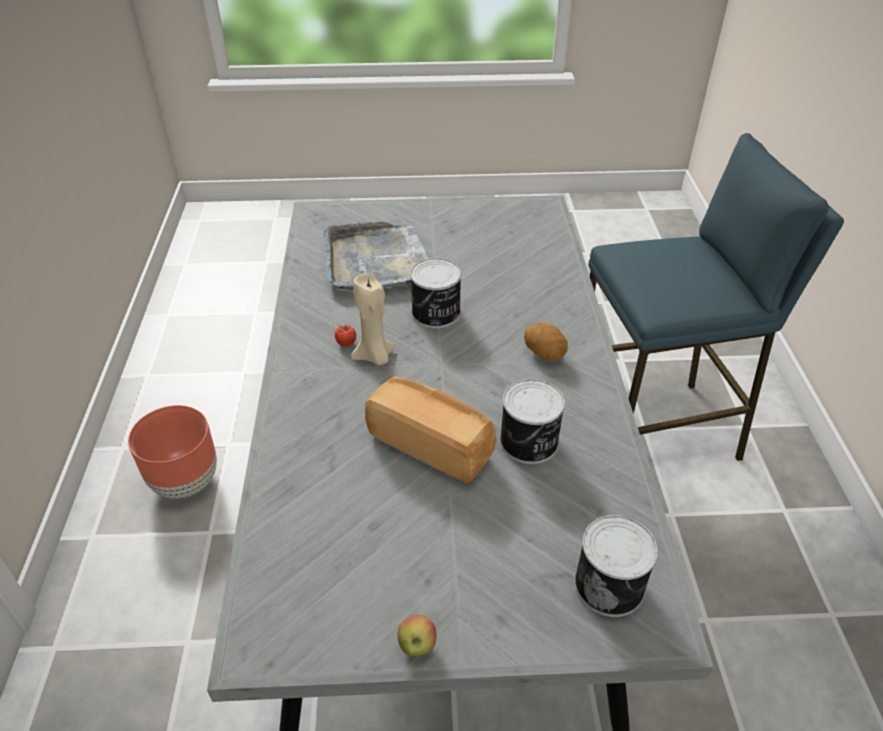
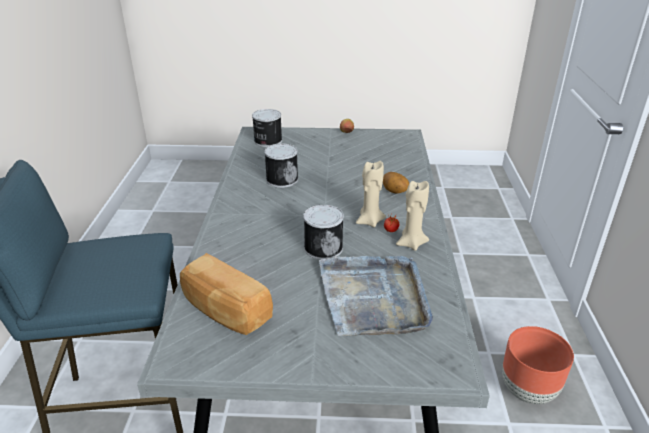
camera: 175 degrees left, 10 degrees down
(323, 325) = (411, 243): none -> beige candle
(431, 444) = (335, 181): bread -> bread (225, 310)
(544, 353) = (252, 217): potato -> potato (394, 192)

